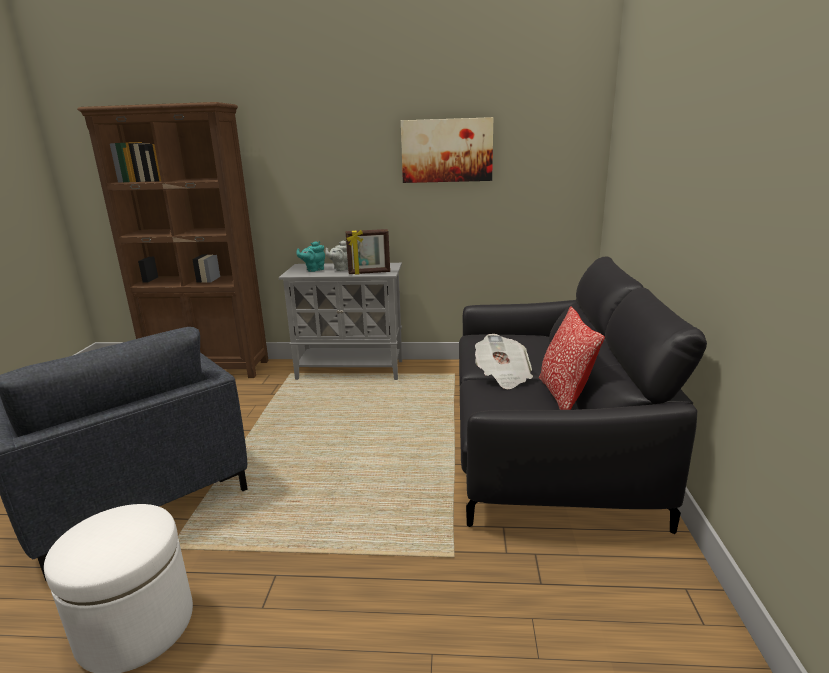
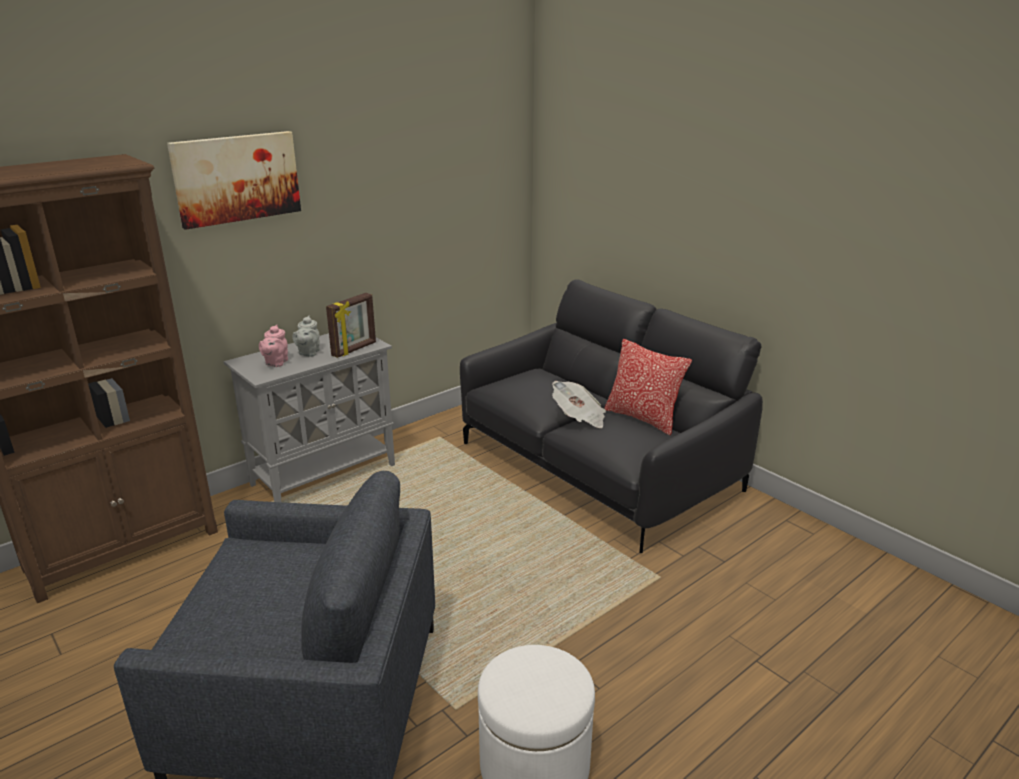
camera: 45 degrees left, 5 degrees up
(313, 270) = (275, 363): turquoise teapot -> pink teapot
(447, 150) = (394, 187): picture -> picture (236, 178)

